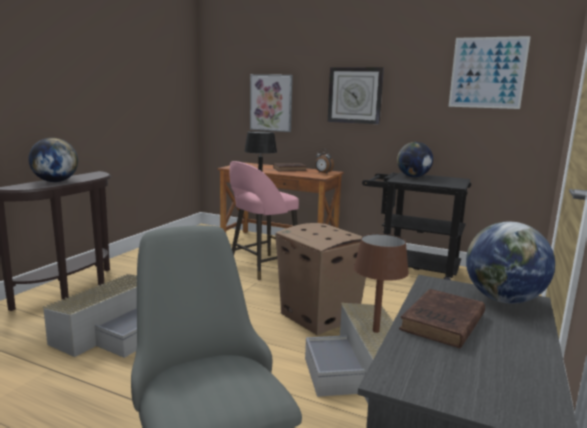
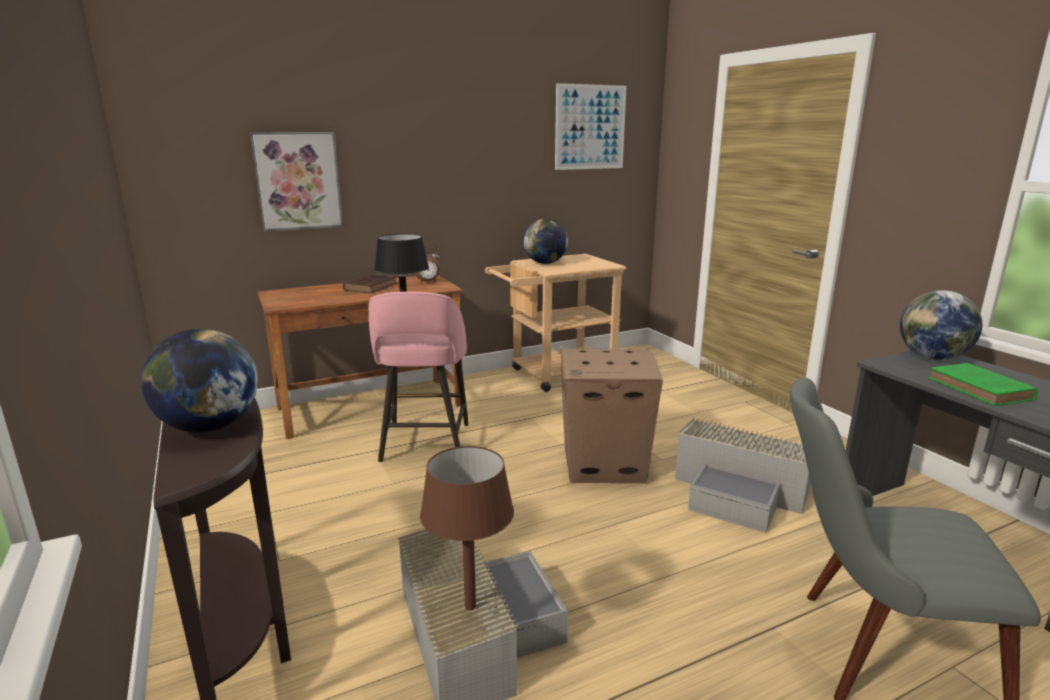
camera: 50 degrees left, 5 degrees up
(355, 95) = (439, 161): wall clock -> none
(375, 330) = (756, 440): brown table lamp -> brown table lamp (470, 606)
(410, 268) = (554, 375): black cart -> beige cart
(442, 323) = (981, 390): brown book -> green book

